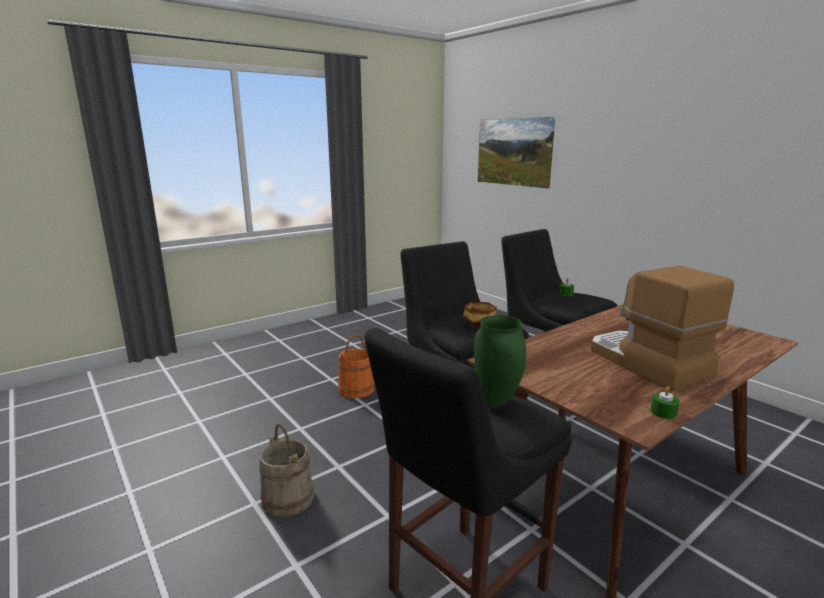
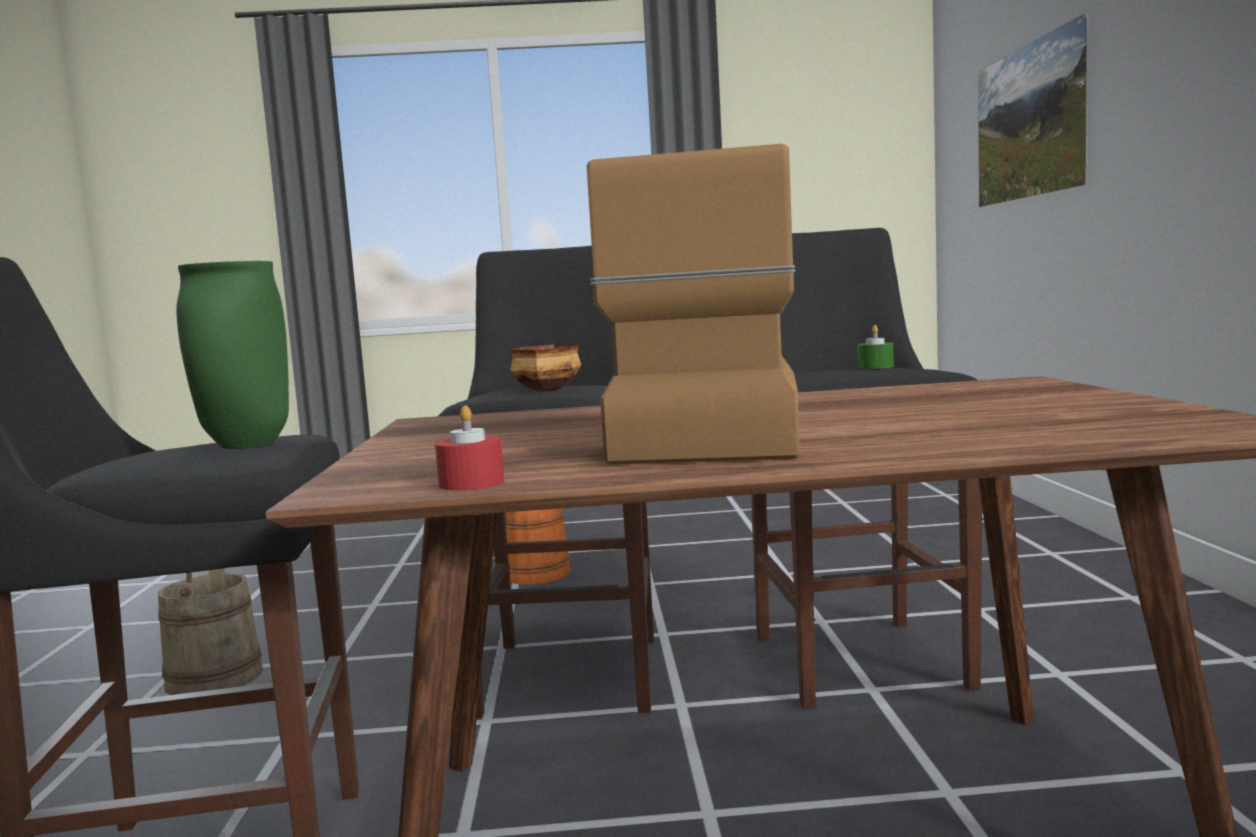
camera: 35 degrees right, 10 degrees down
(663, 412) = (471, 483): green candle -> red candle

